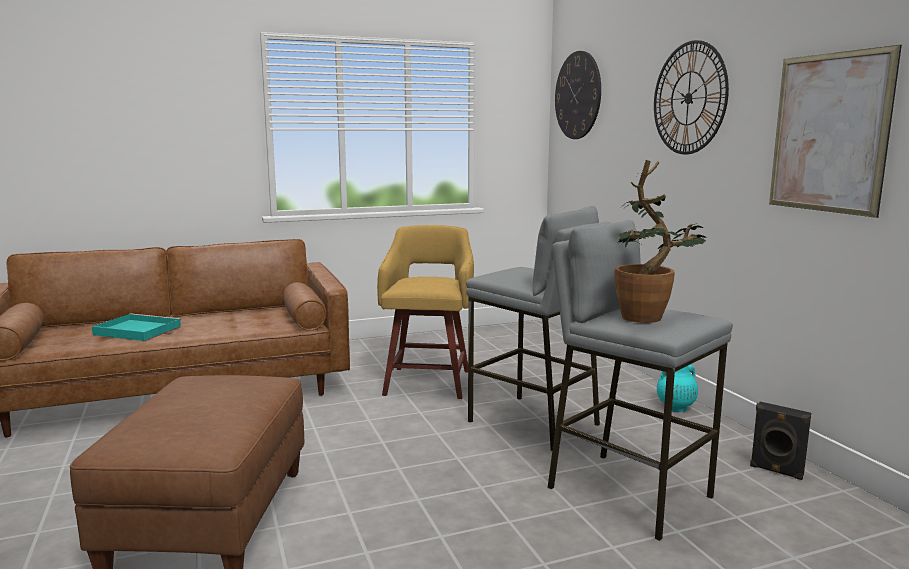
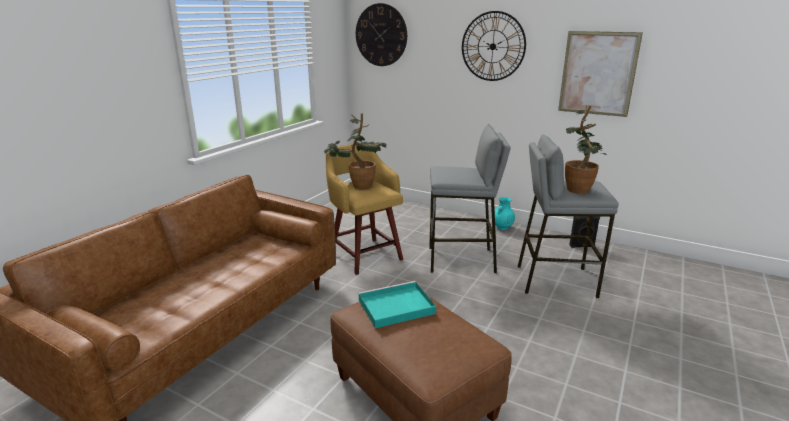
camera: 40 degrees left, 10 degrees up
(136, 330) = (187, 293): turquoise tray -> turquoise tray (395, 307)
(423, 278) = (358, 185): none -> potted plant

